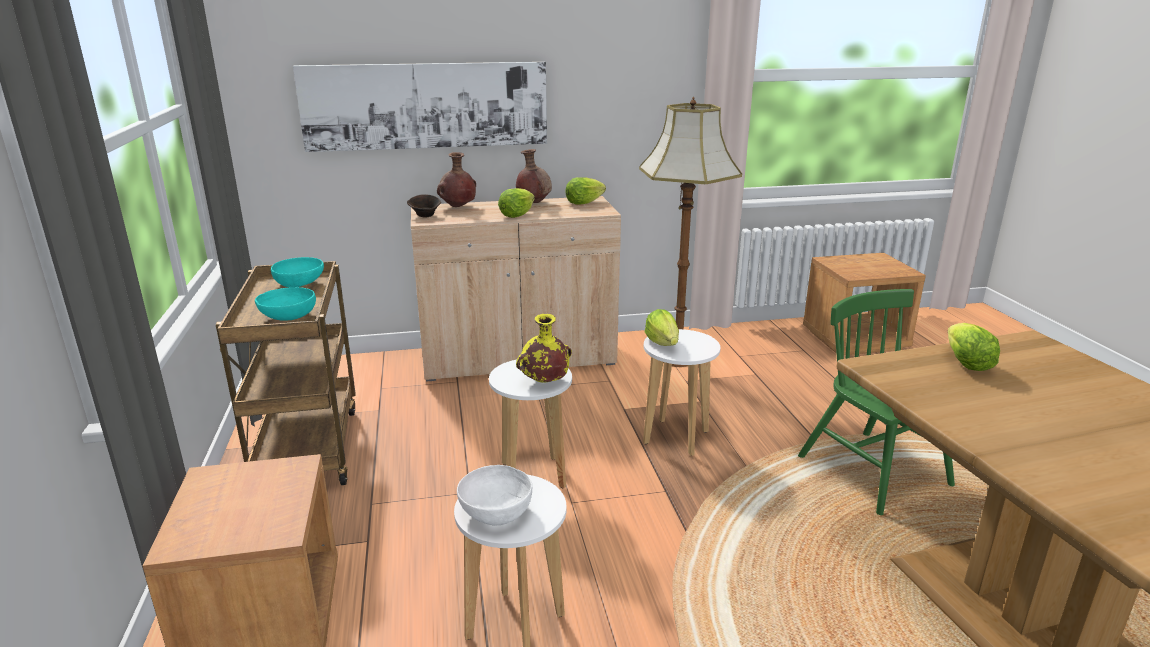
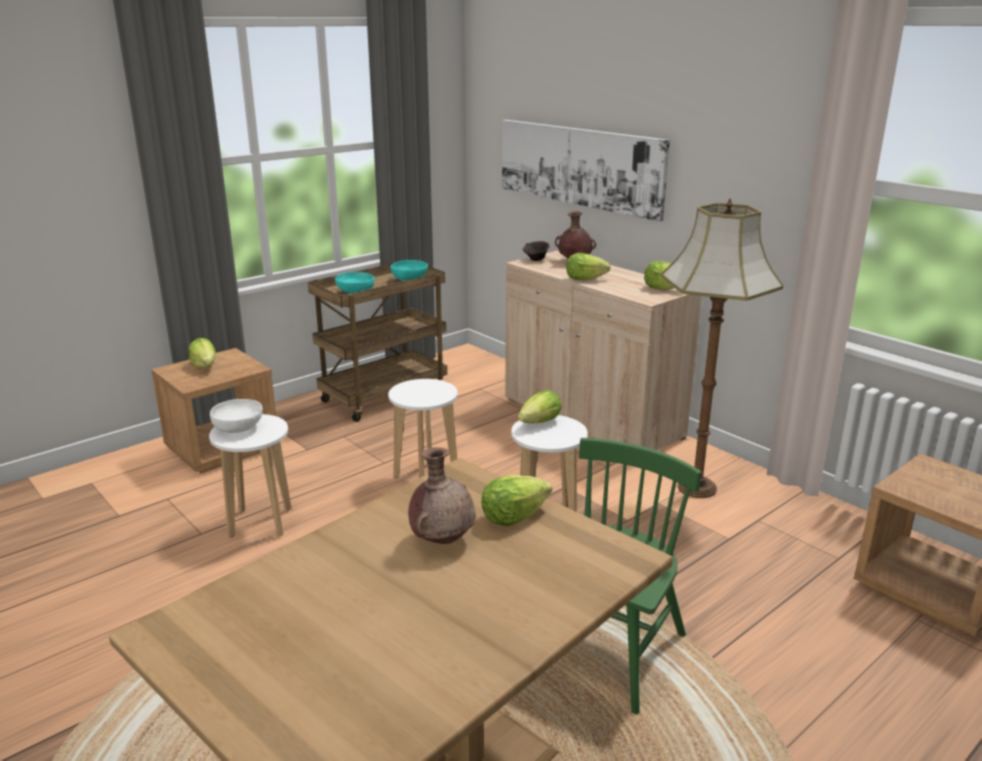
camera: 60 degrees right, 0 degrees up
(222, 507) = (205, 366): none -> lettuce
(533, 203) = (630, 276): brown vase -> brown vase (443, 540)
(544, 382) = (417, 398): yellow vase -> none

